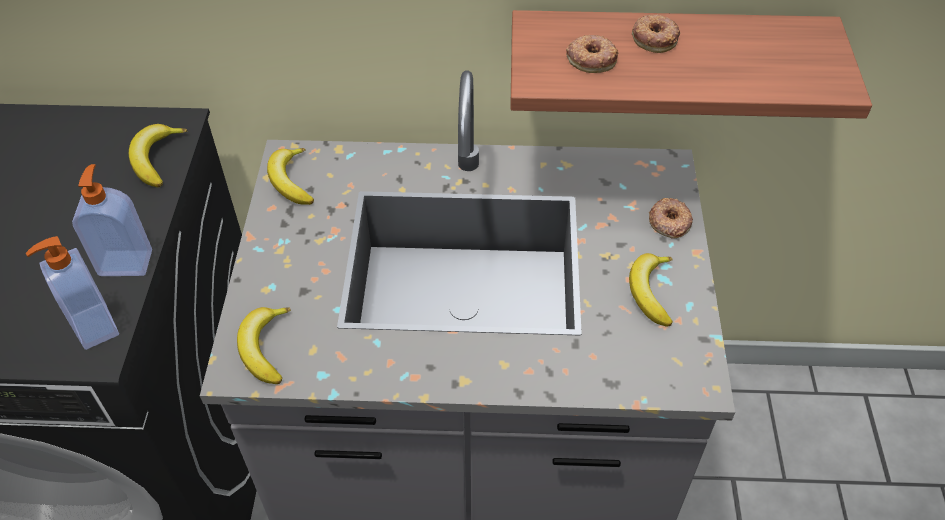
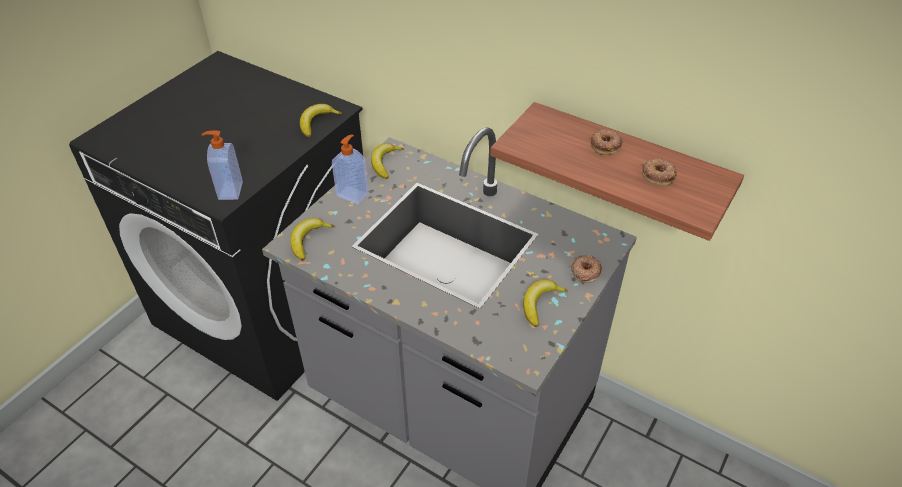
camera: 30 degrees right, 5 degrees down
(126, 262) = (266, 167): soap dispenser -> soap dispenser (353, 194)
(591, 58) = (556, 142): donut -> donut (658, 174)

